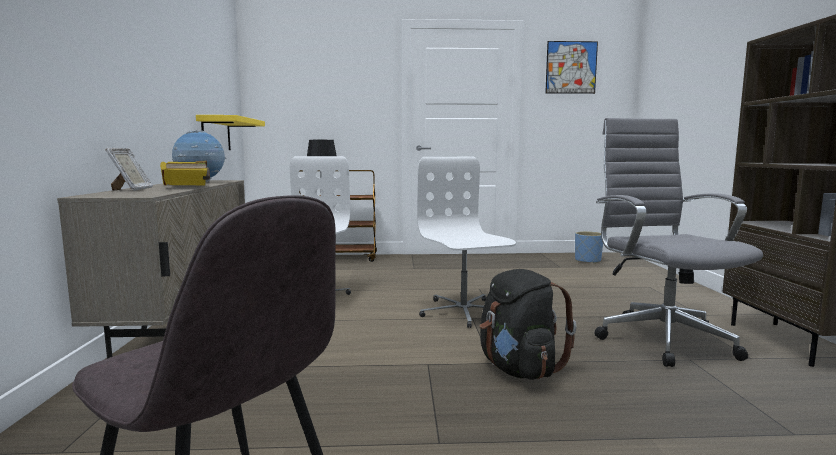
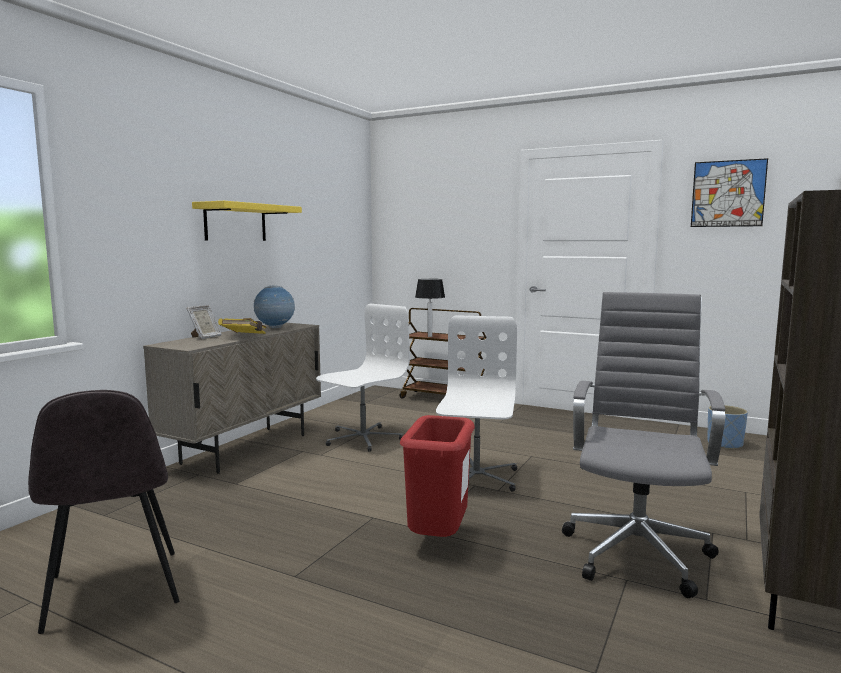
camera: 30 degrees right, 0 degrees up
(216, 134) = (329, 276): yellow shelf -> yellow shelf (235, 222)
(518, 369) = (439, 541): black backpack -> red trash can

